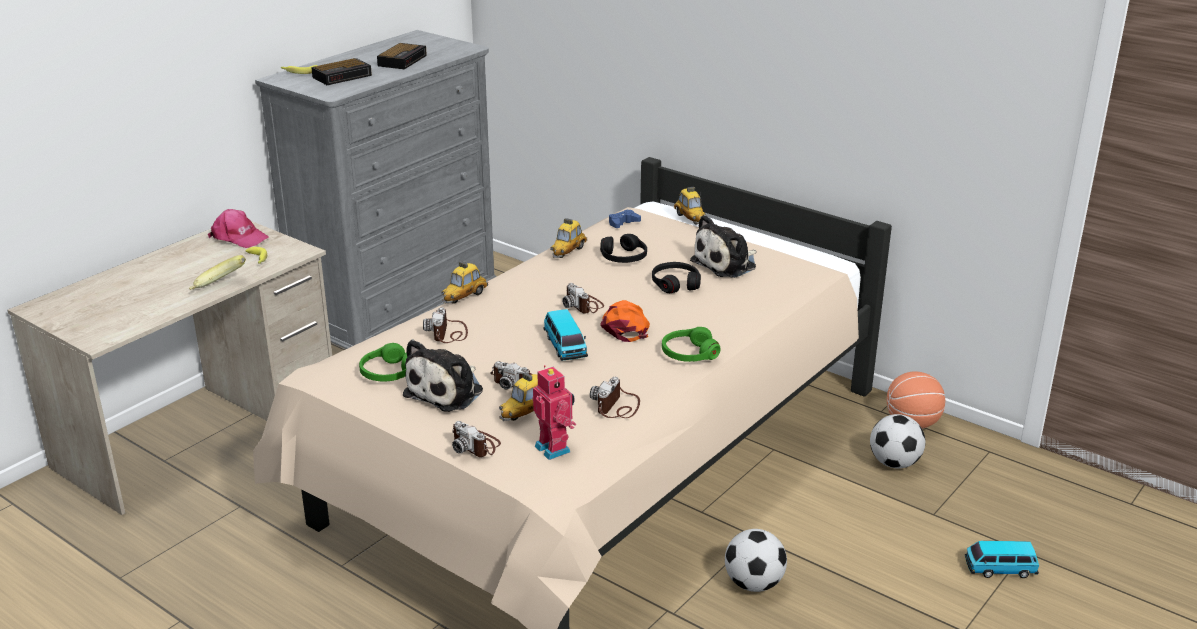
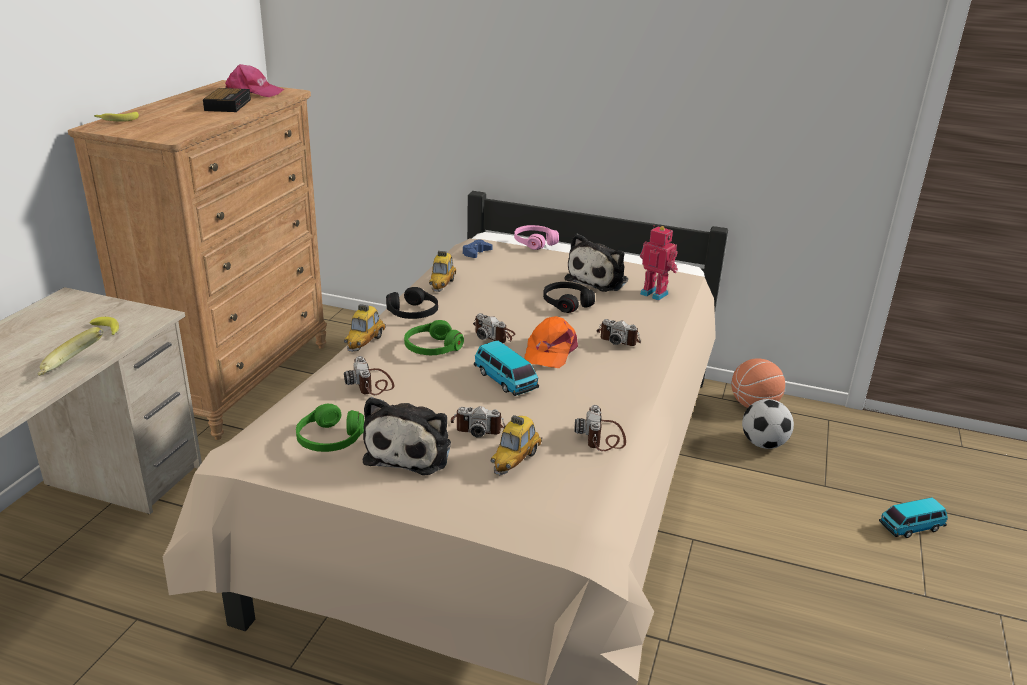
camera: 20 degrees left, 0 degrees up
(239, 237) = (73, 309): pink cap -> pink cap (253, 92)
(343, 76) = (171, 121): alarm clock -> none
(399, 322) = (237, 379): grey dresser -> brown dresser
(476, 445) = (483, 510): camera -> camera (619, 339)
(554, 448) = (571, 497): toy robot -> toy robot (655, 293)
(623, 257) = (500, 284): black headphones -> black headphones (413, 313)
(624, 326) = (549, 351): orange cap -> orange cap turned 135 degrees counterclockwise
(689, 354) = (630, 369): green headphones -> green headphones (432, 348)
(690, 218) = (534, 242): toy car -> pink headphones
(753, 584) = (721, 590): football -> none

